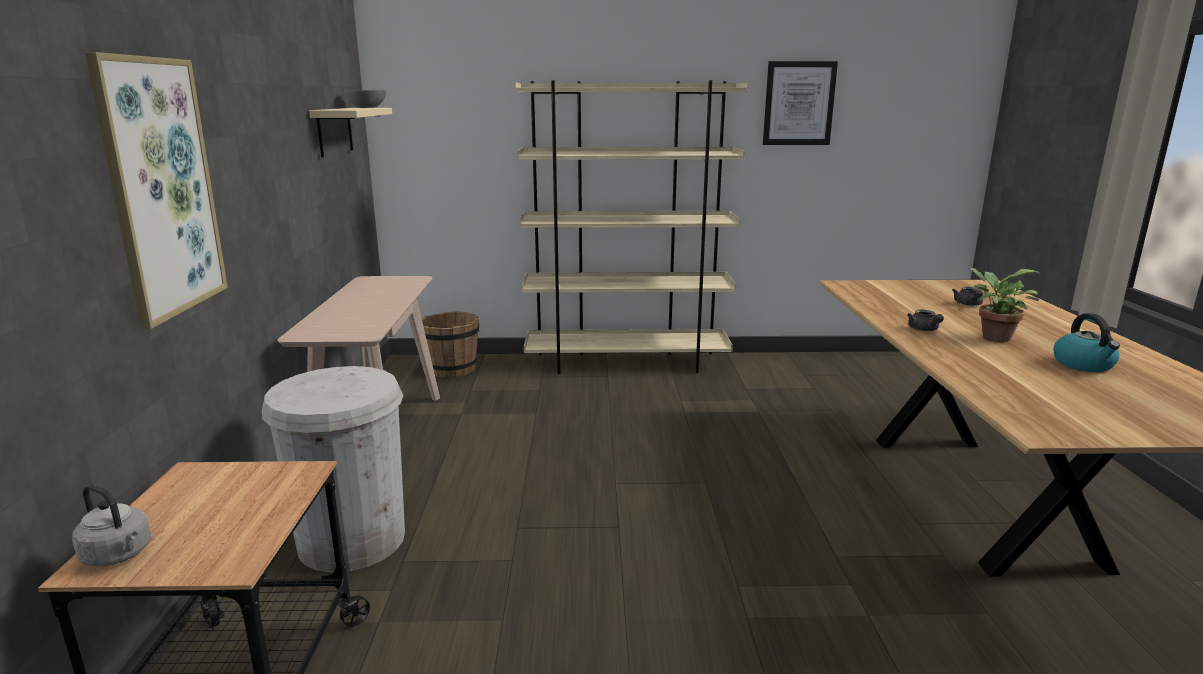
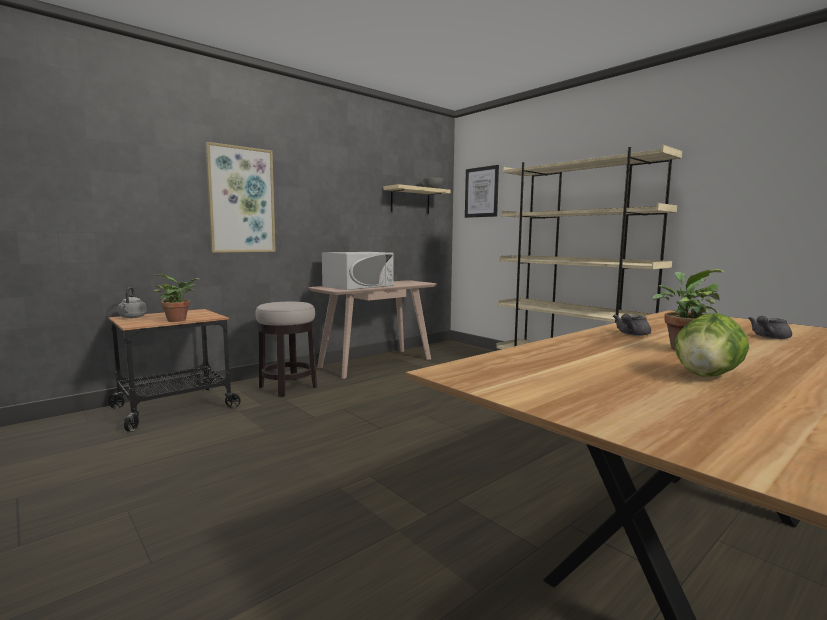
camera: 50 degrees right, 10 degrees down
(275, 509) = (179, 320): none -> potted plant
(352, 540) = (288, 387): white trash can -> stool
(354, 314) = (358, 286): none -> white microwave
(452, 369) = (463, 351): brown bucket -> none
(799, 103) = (749, 162): picture -> picture (481, 192)
(1084, 365) = (707, 375): kettle -> lettuce

